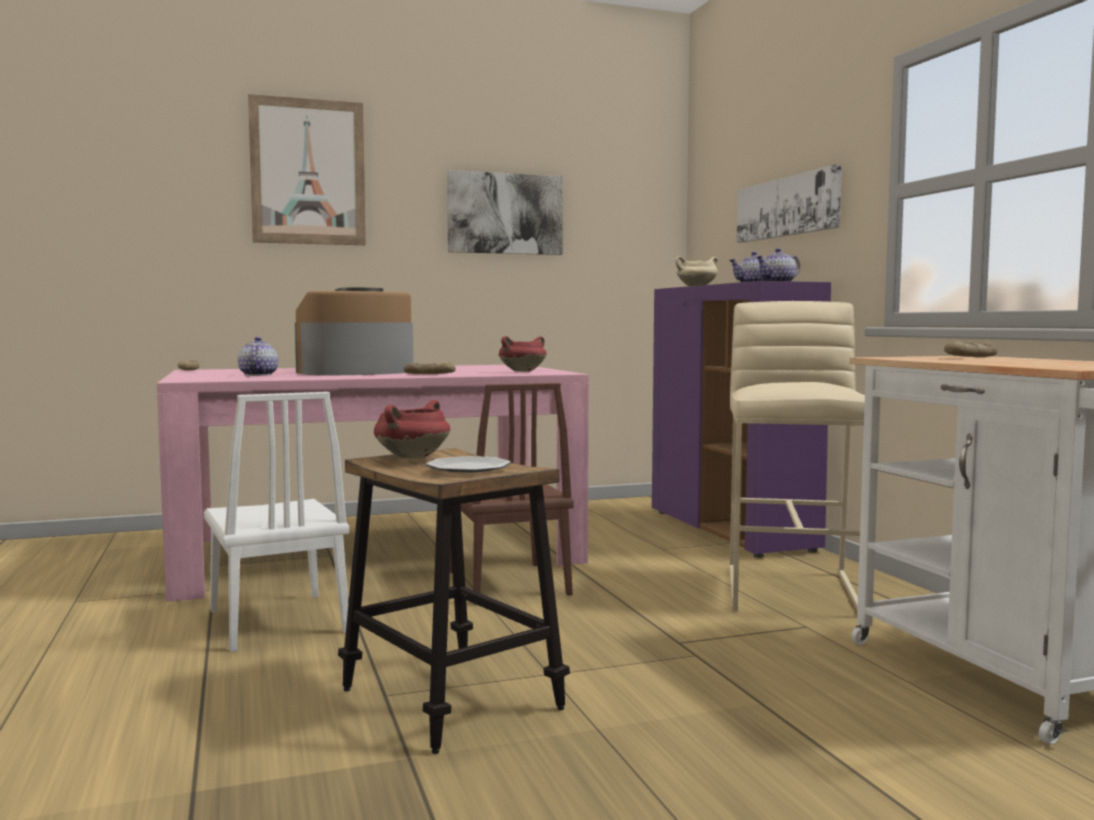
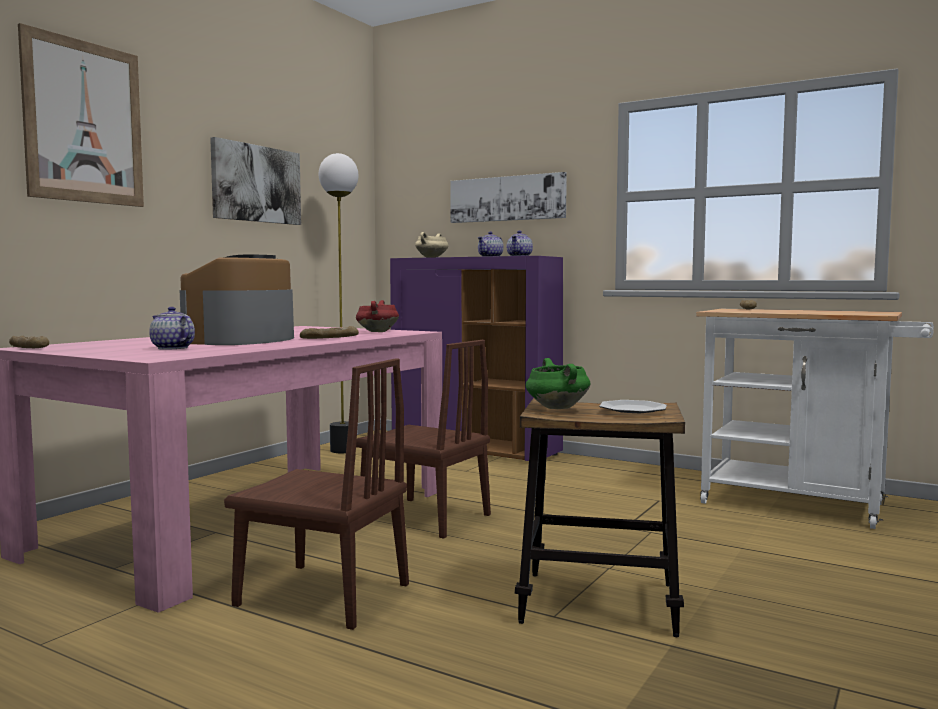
camera: 40 degrees left, 0 degrees up
(277, 621) = (322, 594): white chair -> brown chair
(412, 457) = (556, 408): red cooking pot -> green cooking pot
(595, 508) = (343, 450): none -> floor lamp
(793, 591) = (603, 481): beige stool -> none

